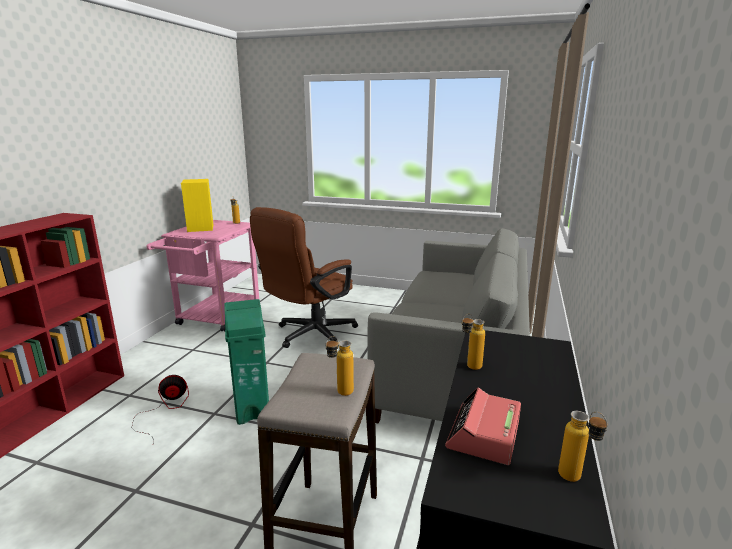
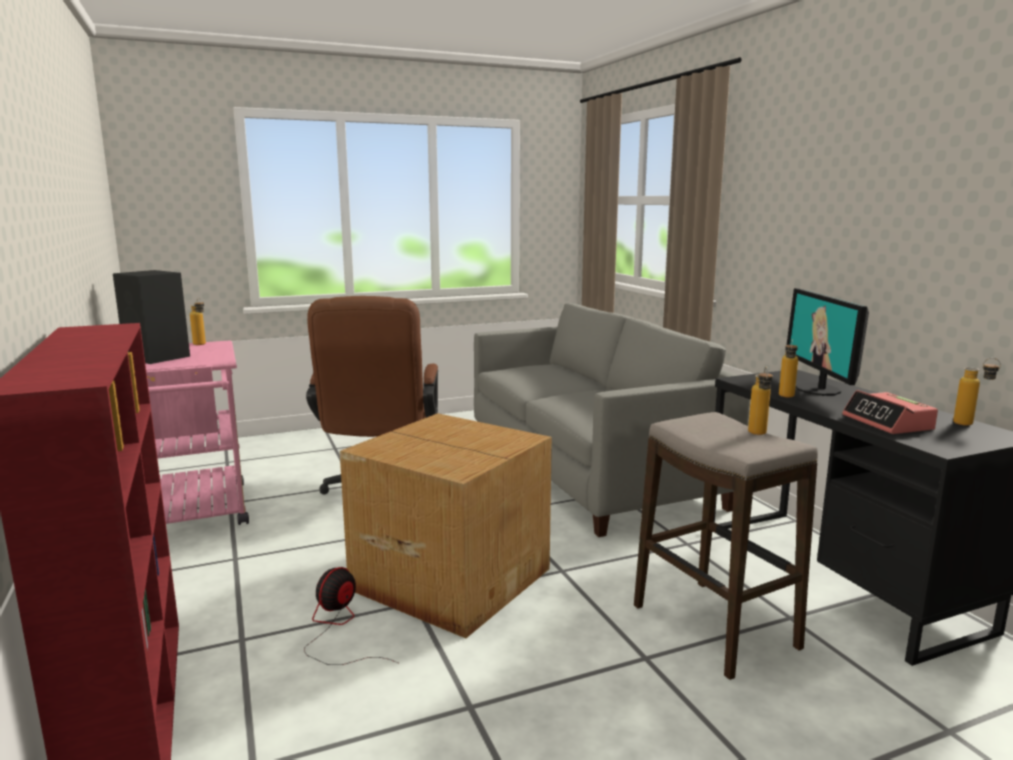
camera: 40 degrees left, 5 degrees down
(200, 228) = (158, 357): yellow speaker -> black speaker
(252, 407) = (451, 577): green trash can -> cardboard box
(525, 371) = (819, 389): none -> monitor

